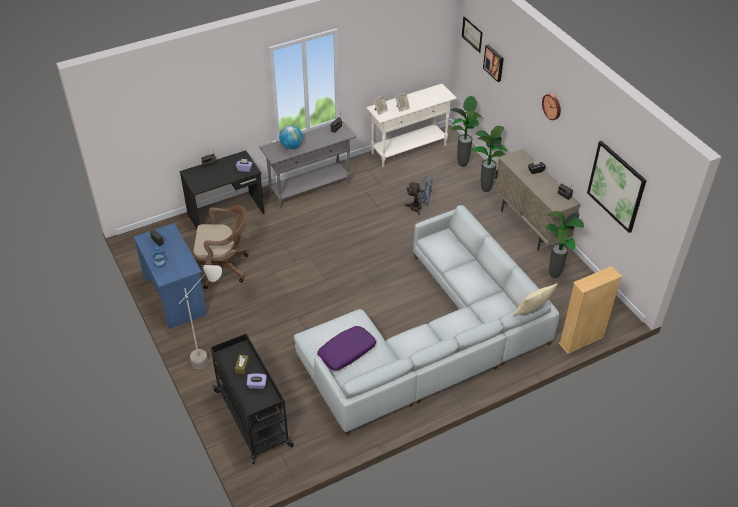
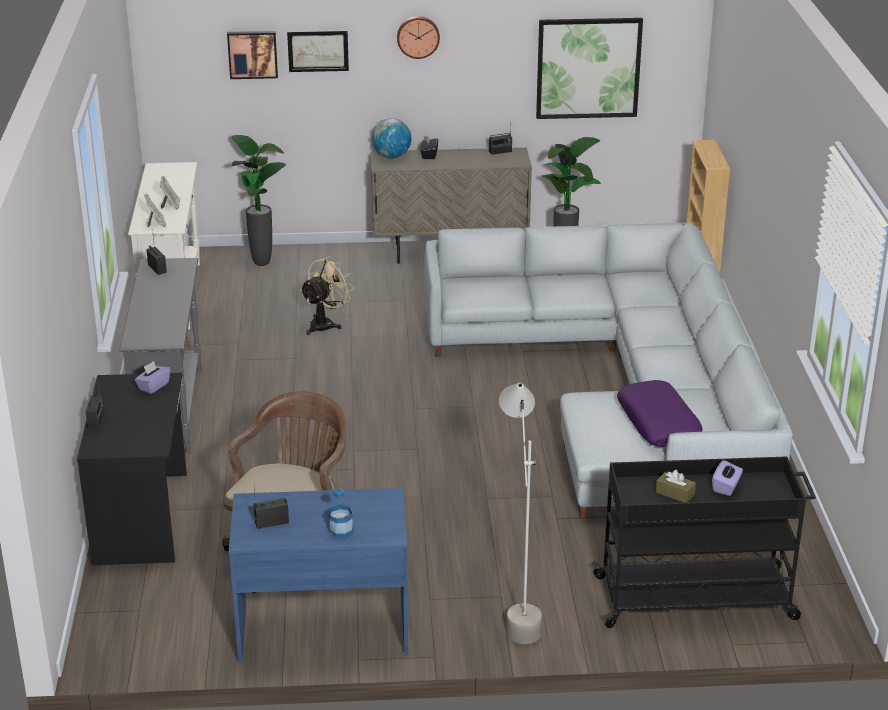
camera: 65 degrees left, 15 degrees down
(291, 146) = (158, 318): globe -> globe (391, 156)
(419, 208) = (325, 324): blue fan -> beige fan
(472, 34) = (177, 40): picture -> picture (318, 51)
(484, 190) = (338, 263): potted plant -> none
(532, 311) = (703, 237): beige pillow -> none

